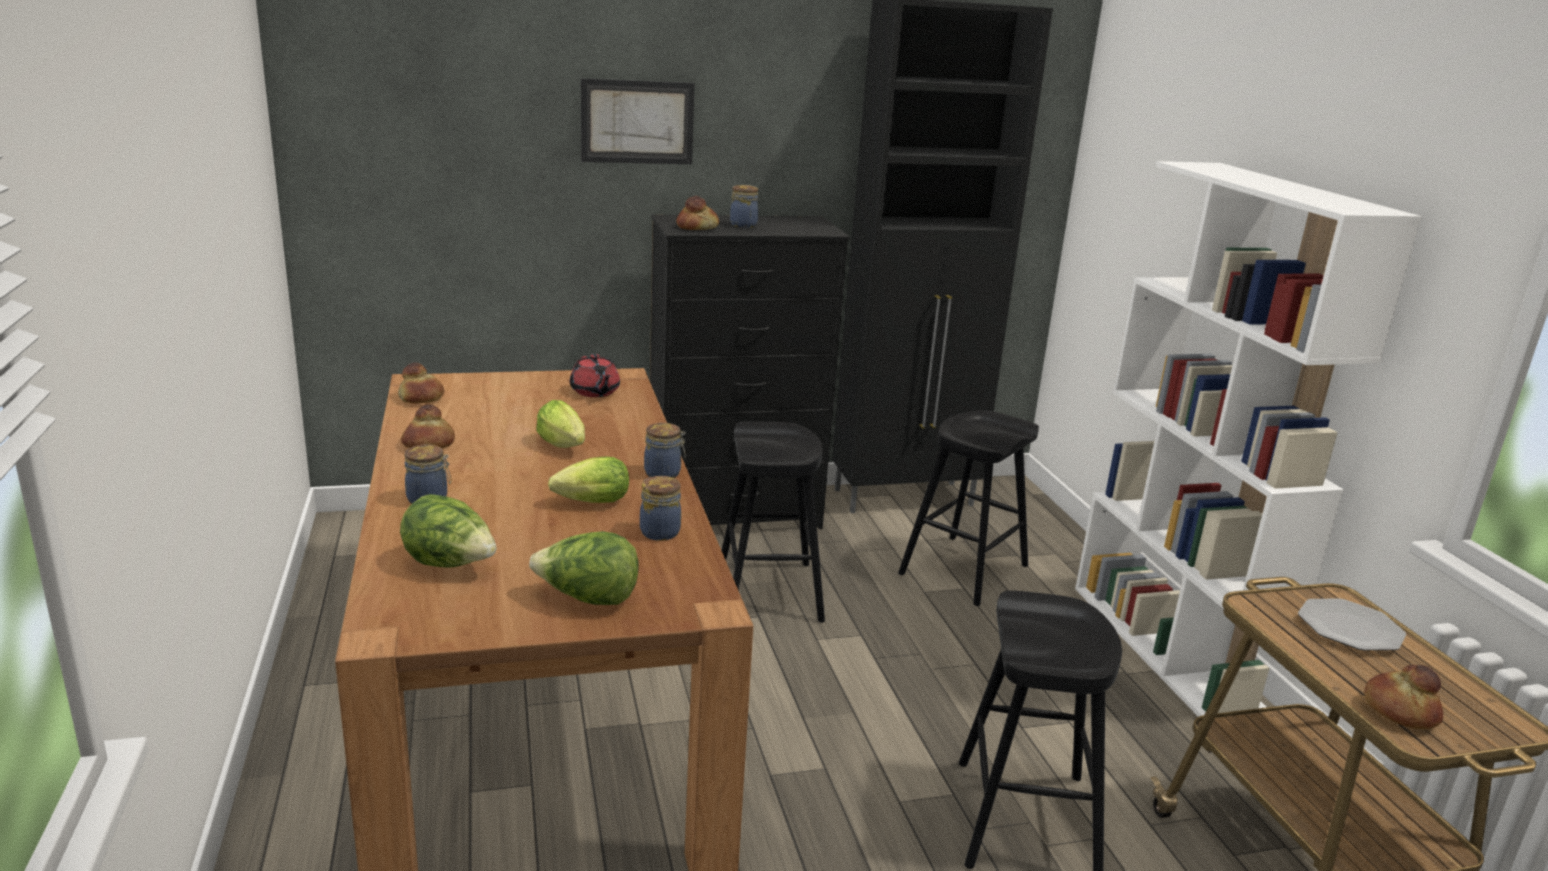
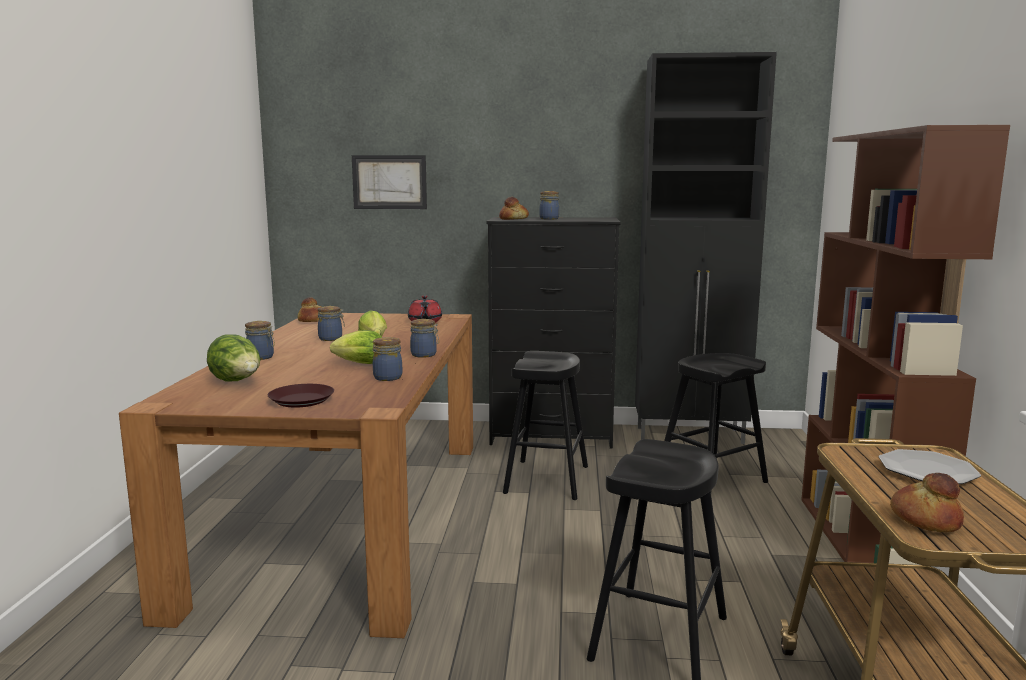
camera: 20 degrees right, 10 degrees down
(428, 444) = (291, 337): bread -> none
(493, 443) = (331, 338): none -> jar
(588, 599) = (301, 401): lettuce -> brown plate
(637, 122) = (485, 155): picture -> picture (389, 182)
(1169, 650) = (865, 546): white bookcase -> brown bookcase

